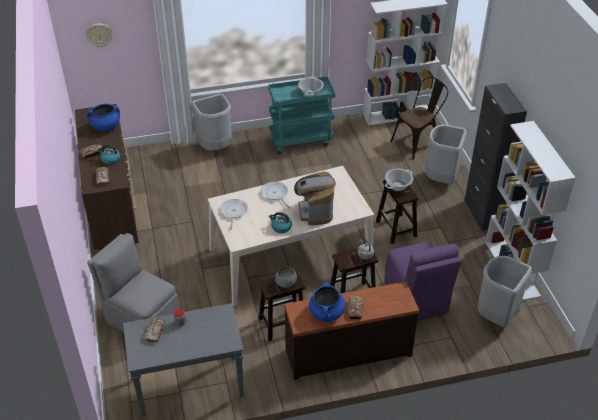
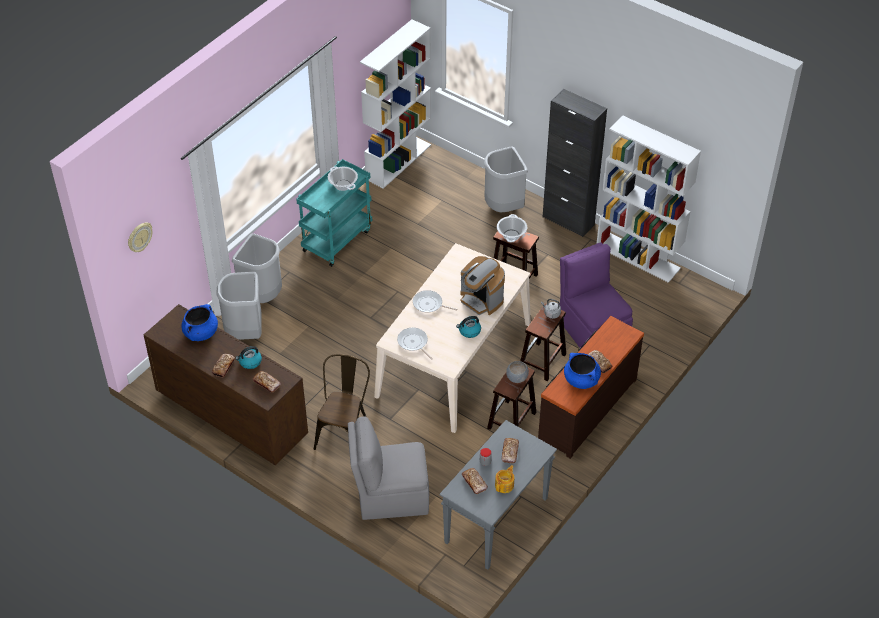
camera: 40 degrees left, 5 degrees up
(173, 348) = (505, 485): none -> teapot
(206, 328) = (510, 452): none -> bread
(416, 299) = (592, 330): purple chair -> purple chair turned 150 degrees counterclockwise
(418, 142) = (446, 181): brown chair -> brown chair (345, 432)
(496, 316) = (664, 306): grey trash can -> grey trash can (245, 332)

